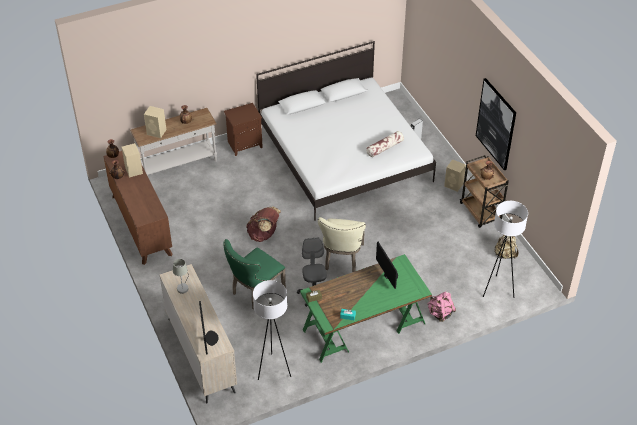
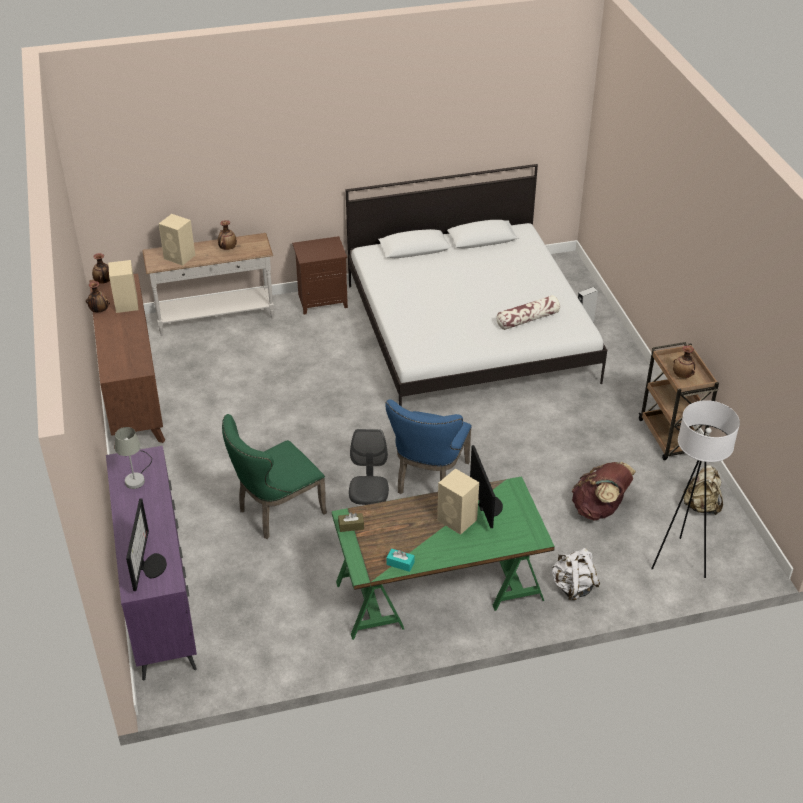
camera: 10 degrees right, 5 degrees down
(201, 354) = (160, 598): beige dresser -> purple dresser
(264, 235) = (314, 429): brown backpack -> brown backpack (599, 509)
(273, 369) = (270, 640): white floor lamp -> none
(342, 259) = (429, 480): beige chair -> blue chair
(440, 313) = (573, 587): pink backpack -> white backpack
(454, 185) = (634, 392): beige speaker -> beige speaker (457, 520)
(496, 124) = (707, 287): picture -> none

